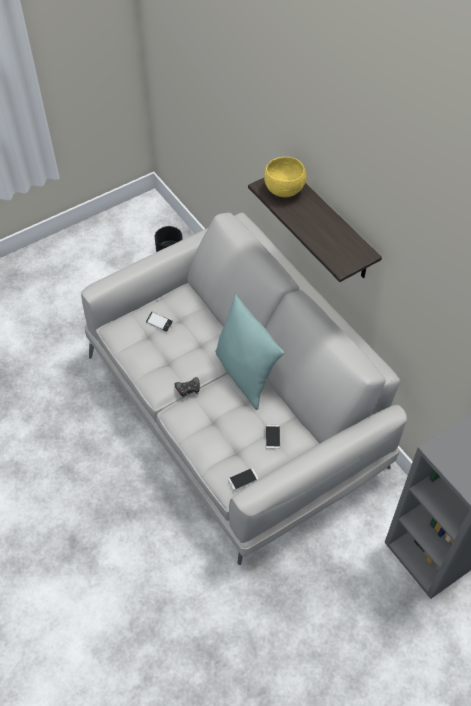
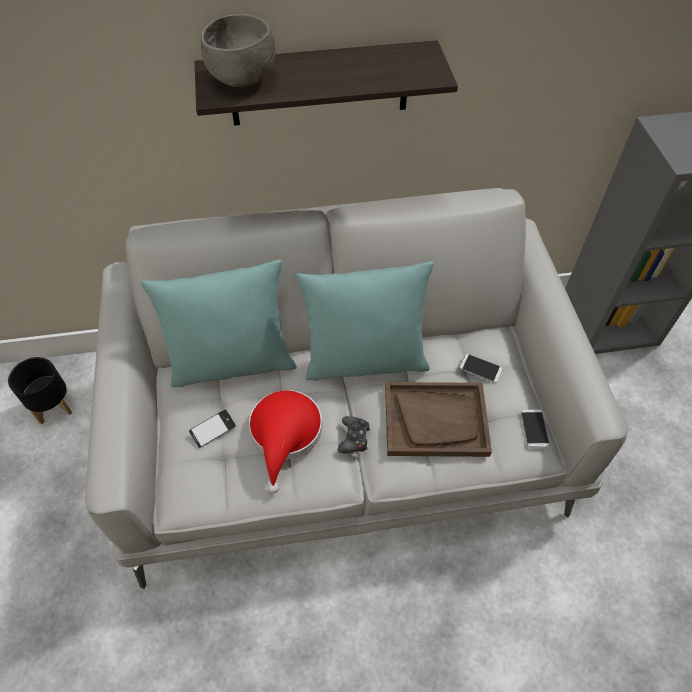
camera: 65 degrees left, 0 degrees up
(173, 356) = (285, 435): none -> red hat
(207, 312) = (232, 363): none -> turquoise pillow
(221, 425) = (436, 420): none -> brown tray
(284, 190) = (242, 78): yellow bowl -> grey bowl

